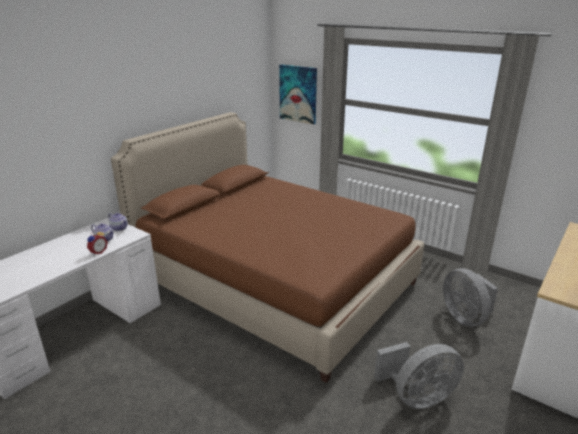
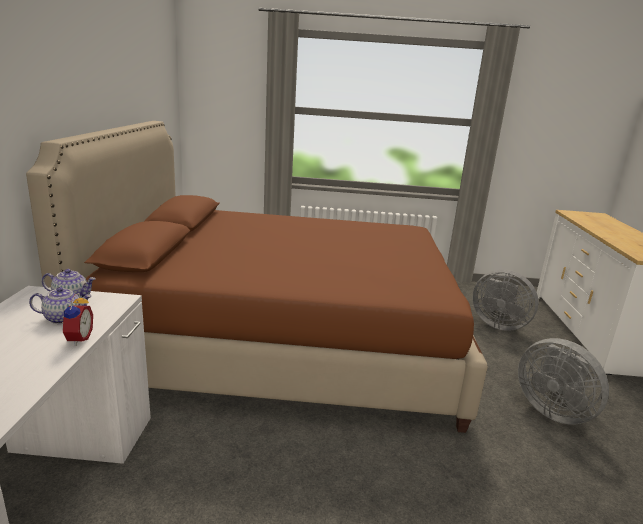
camera: 35 degrees left, 5 degrees down
(298, 94) = (223, 103): picture -> none
(417, 397) = (553, 410): grey fan -> grey fan turned 105 degrees clockwise

